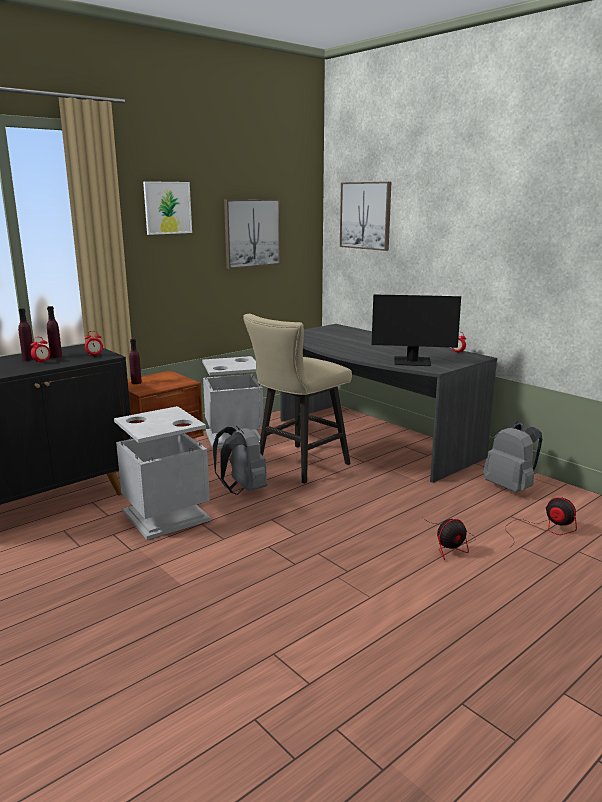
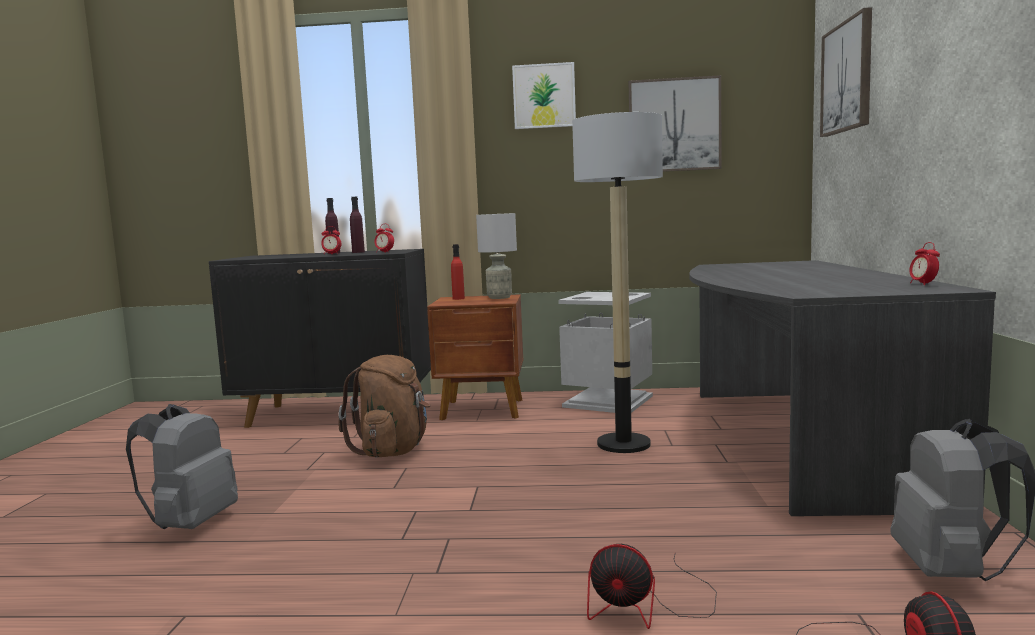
camera: 45 degrees right, 10 degrees down
(136, 382) = (458, 298): purple bottle -> red bottle
(165, 516) = (392, 451): grey trash can -> brown backpack
(168, 377) = (499, 297): none -> grey table lamp
(242, 489) = (511, 449): grey backpack -> grey backpack (190, 524)
(297, 466) = (623, 444): beige stool -> floor lamp
(412, 362) = (791, 287): monitor -> none

